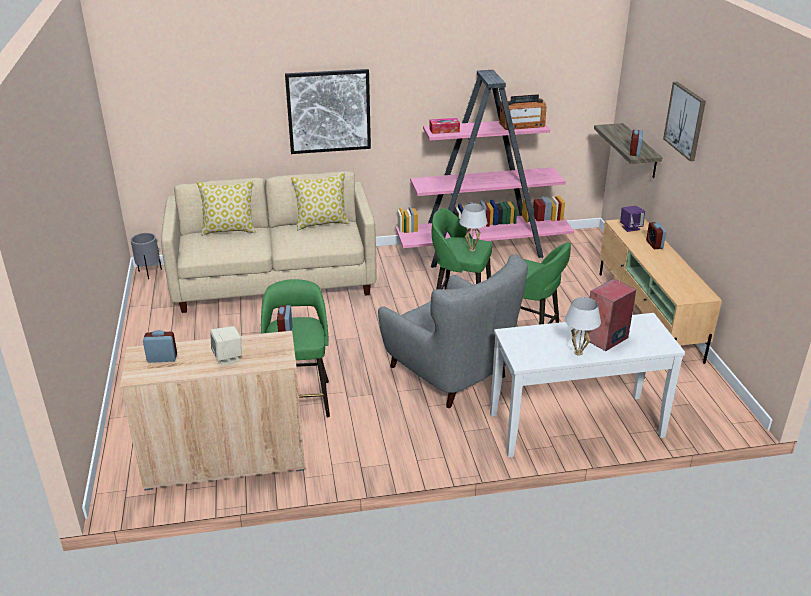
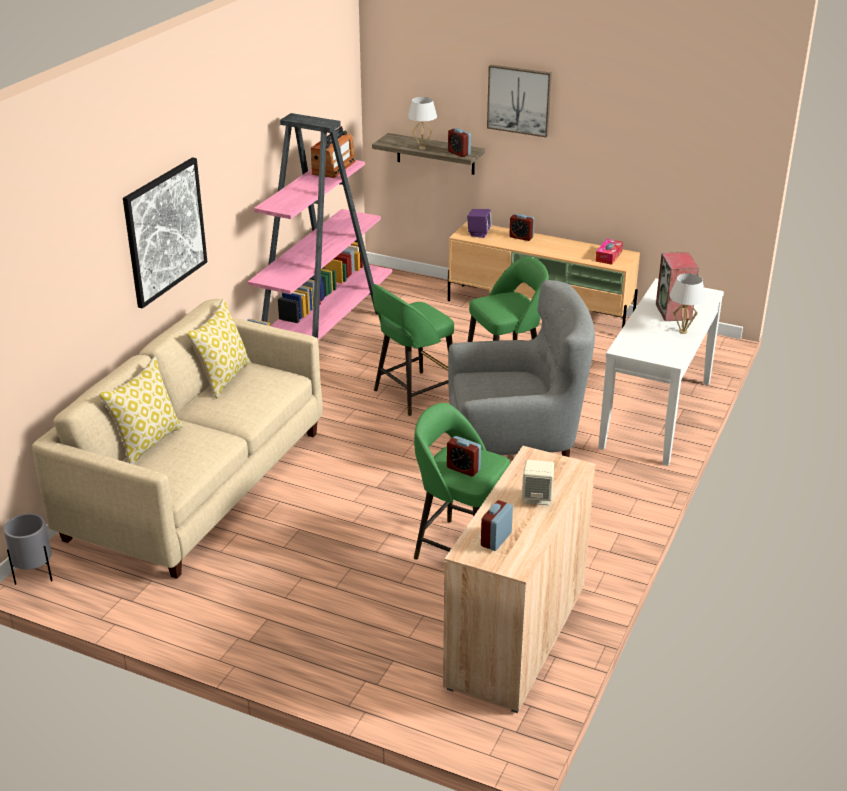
camera: 55 degrees left, 0 degrees up
(444, 130) = (285, 203): tissue box -> tissue box (608, 256)
(471, 249) = (427, 314): white table lamp -> white table lamp (422, 148)

